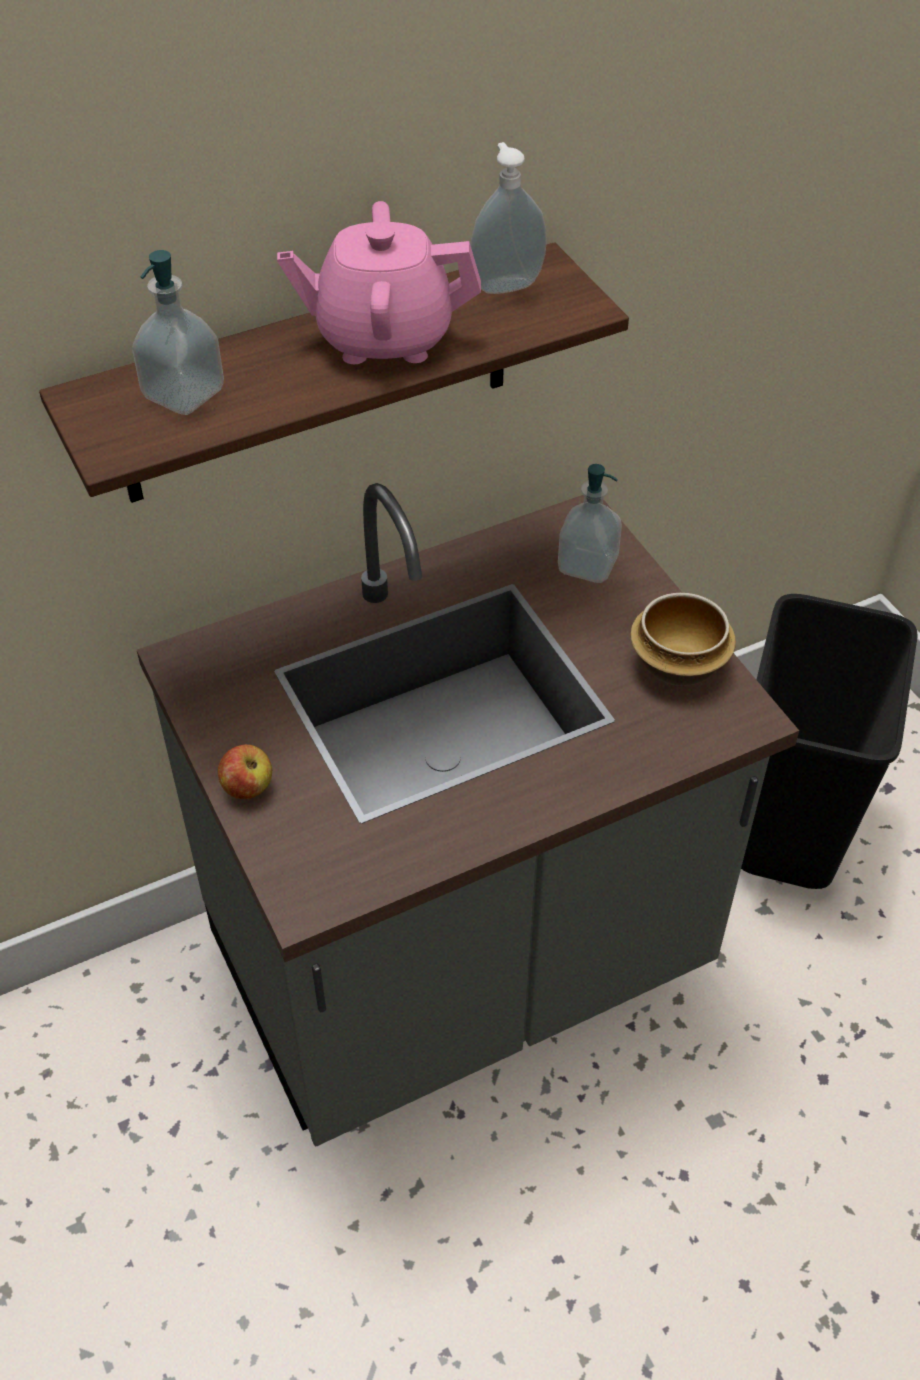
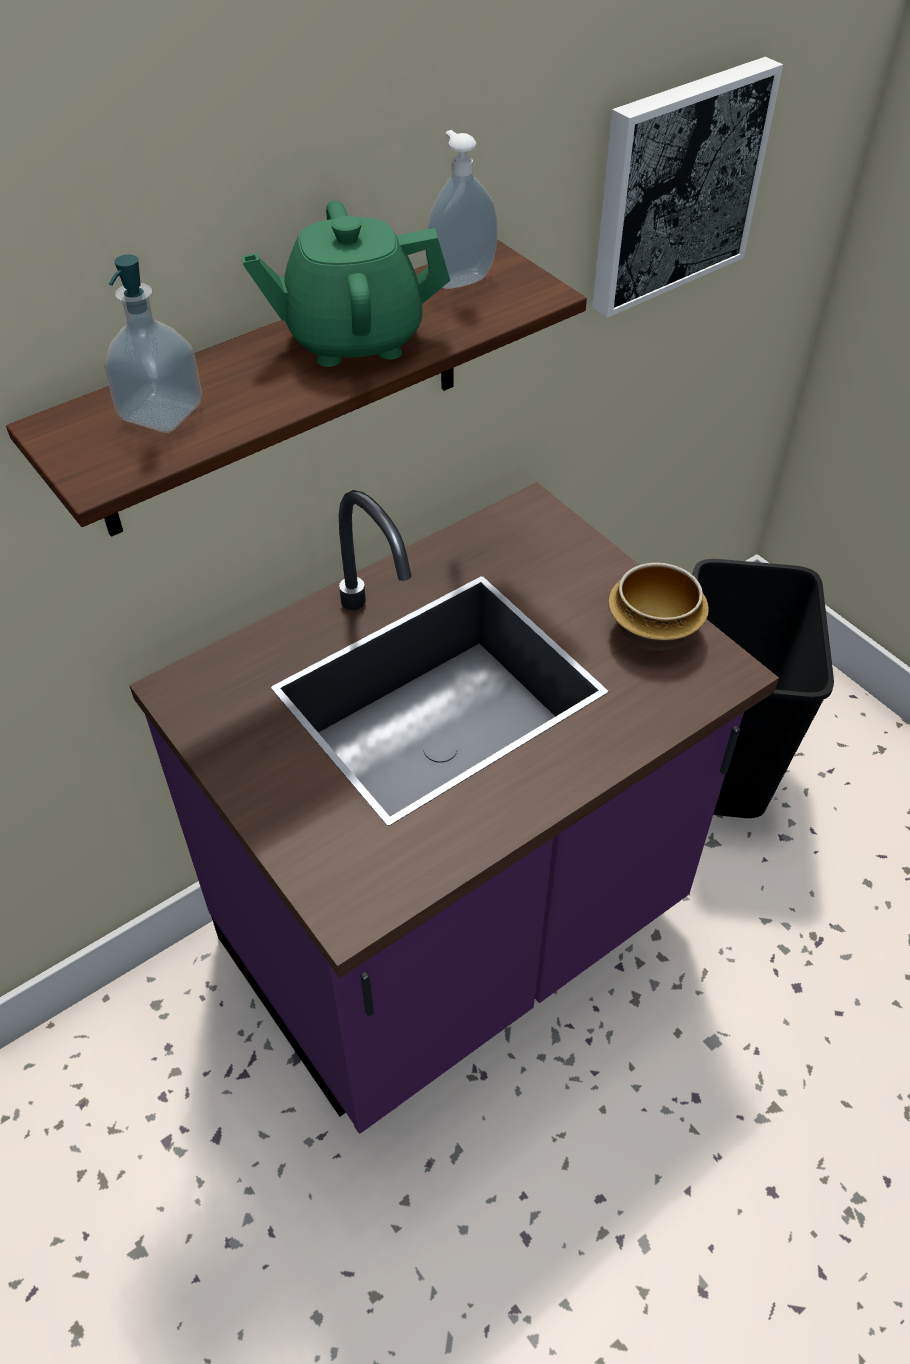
camera: 10 degrees left, 0 degrees up
(248, 787) = (268, 806): apple -> none
(383, 337) = (353, 339): pink teapot -> green teapot
(460, 963) = (454, 933): grey counter -> purple counter
(587, 565) = (546, 550): soap dispenser -> none
(768, 197) = (675, 186): none -> picture

